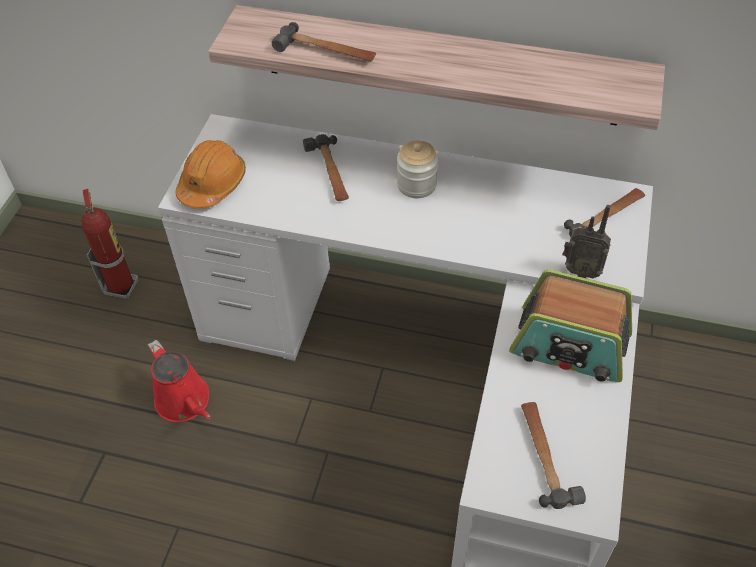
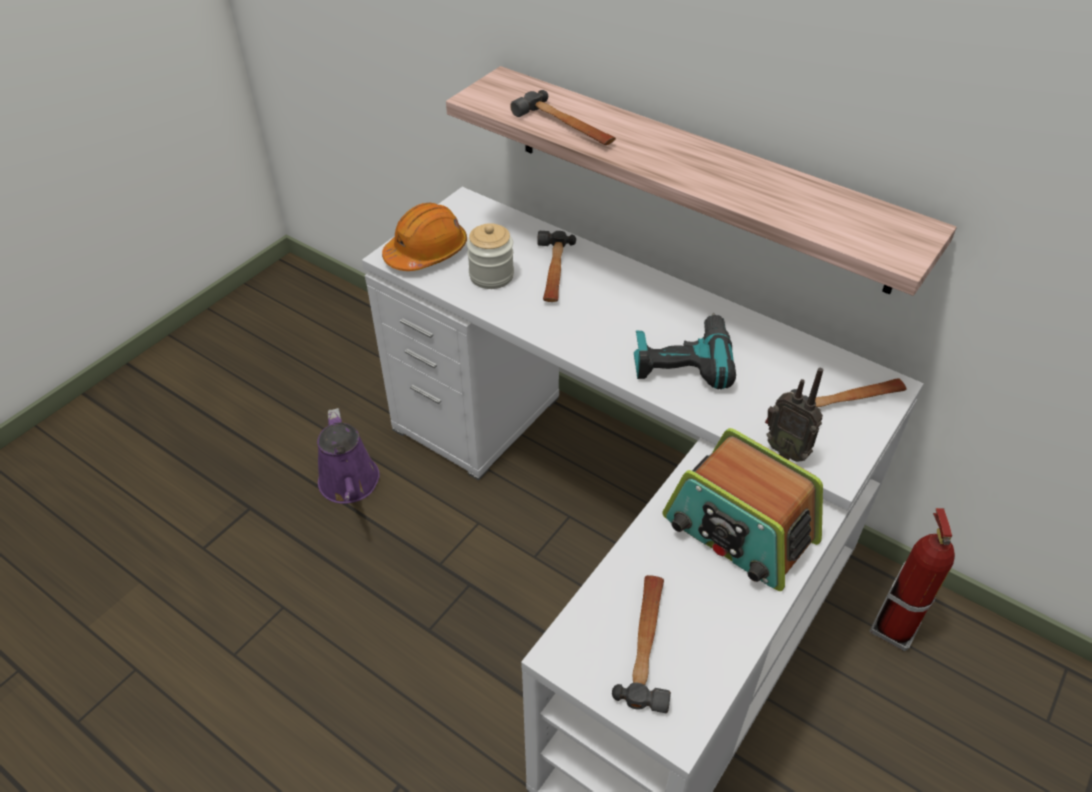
camera: 20 degrees right, 5 degrees down
(121, 286) = (343, 353): fire extinguisher -> fire extinguisher (894, 628)
(185, 402) = (350, 485): red watering can -> purple watering can
(416, 185) = (640, 308): jar -> jar (491, 275)
(469, 220) = (682, 360): none -> power drill

